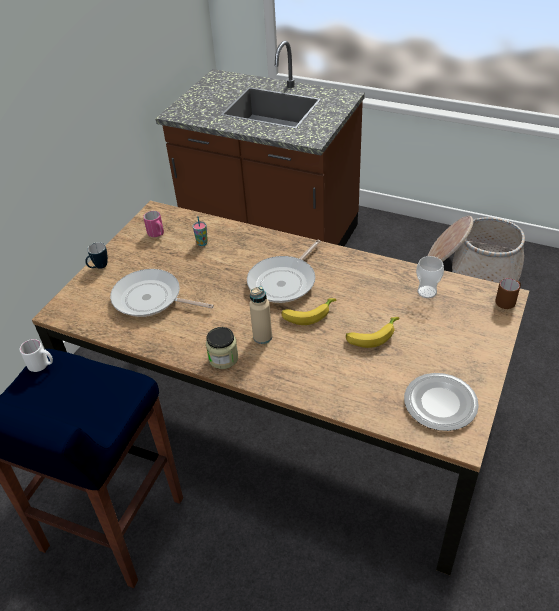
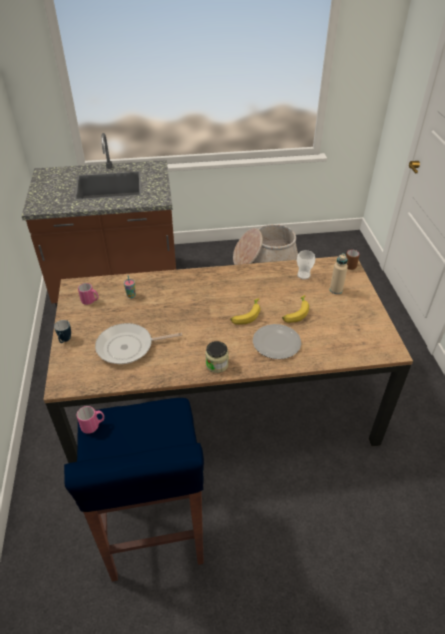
camera: 35 degrees left, 0 degrees up
(42, 365) = (93, 425): white mug -> pink mug
(262, 337) = (230, 340): beige bottle -> beige bottle (336, 290)
(284, 281) = (212, 300): frying pan -> none
(439, 403) = (364, 336): plate -> plate (276, 343)

